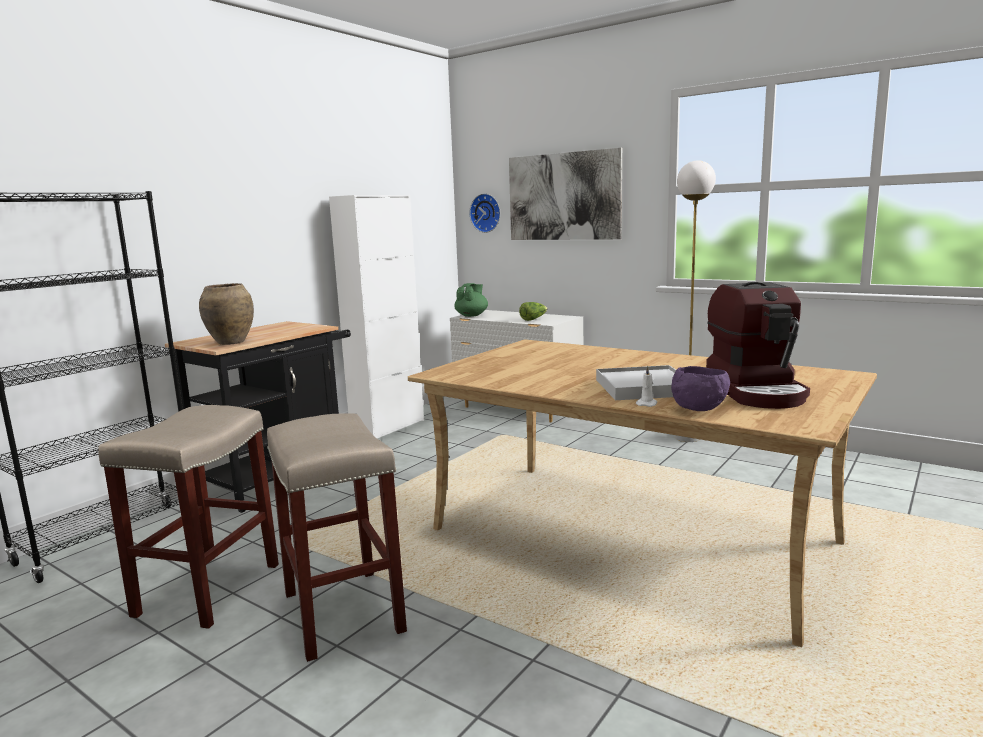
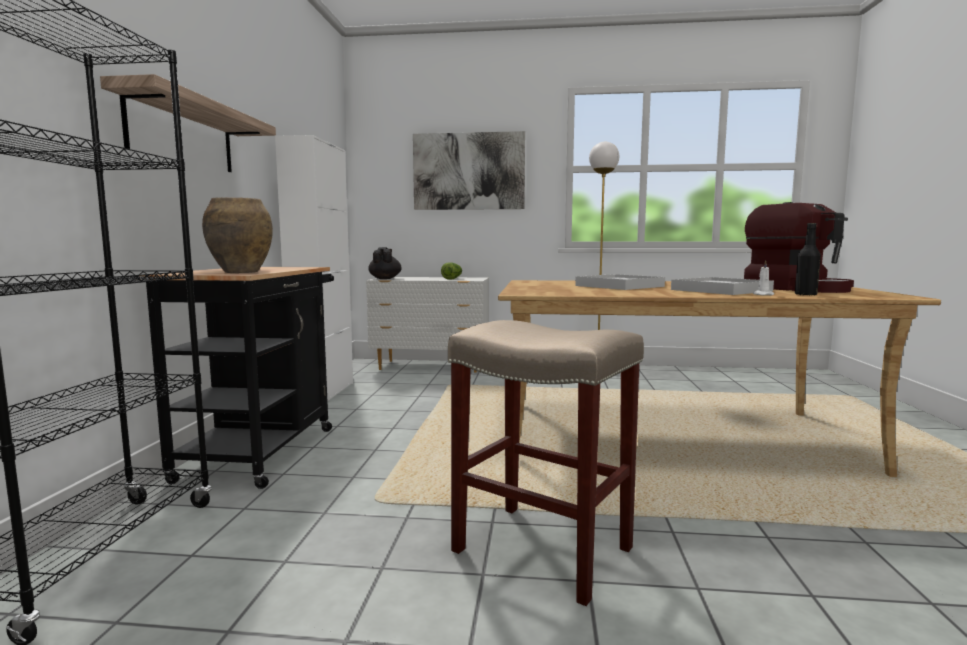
camera: 30 degrees left, 5 degrees down
(209, 588) = (342, 572): beige stool -> none
(217, 223) = (182, 134): none -> shelf
(472, 315) = (385, 278): green teapot -> black teapot
(486, 213) = (386, 184): wall clock -> none
(574, 366) = (619, 286): none -> white tray
(699, 409) = (805, 295): purple bowl -> black bottle

